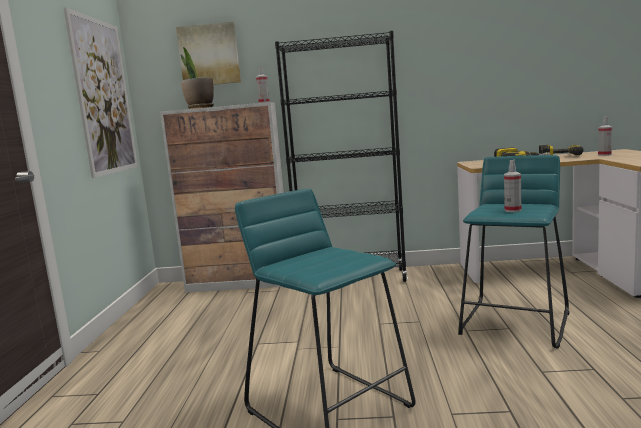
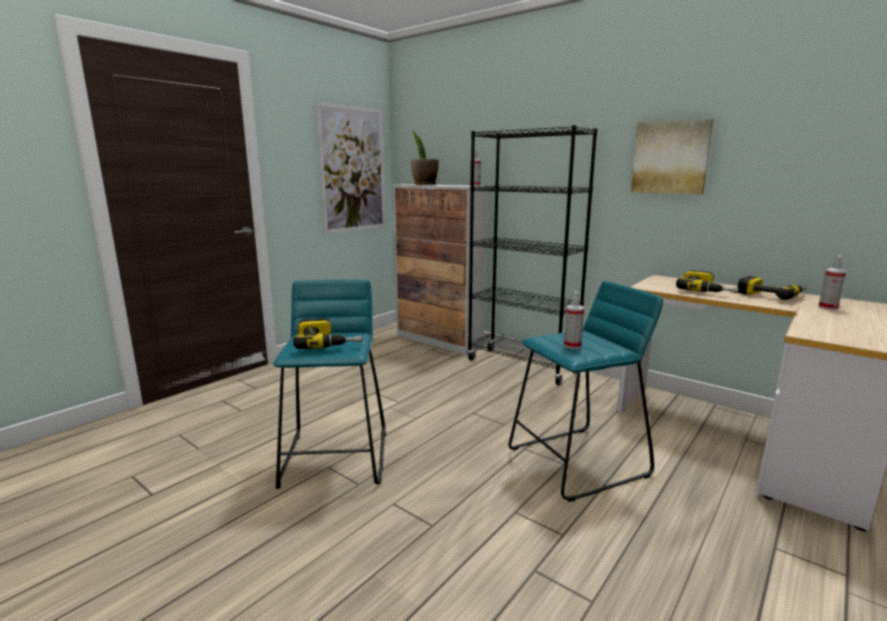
camera: 35 degrees right, 5 degrees up
(209, 55) = (445, 136): picture -> picture (670, 157)
(326, 259) = (328, 342): none -> power drill

